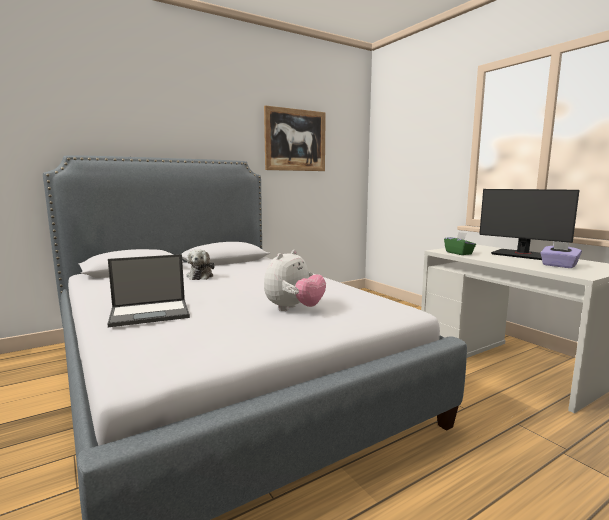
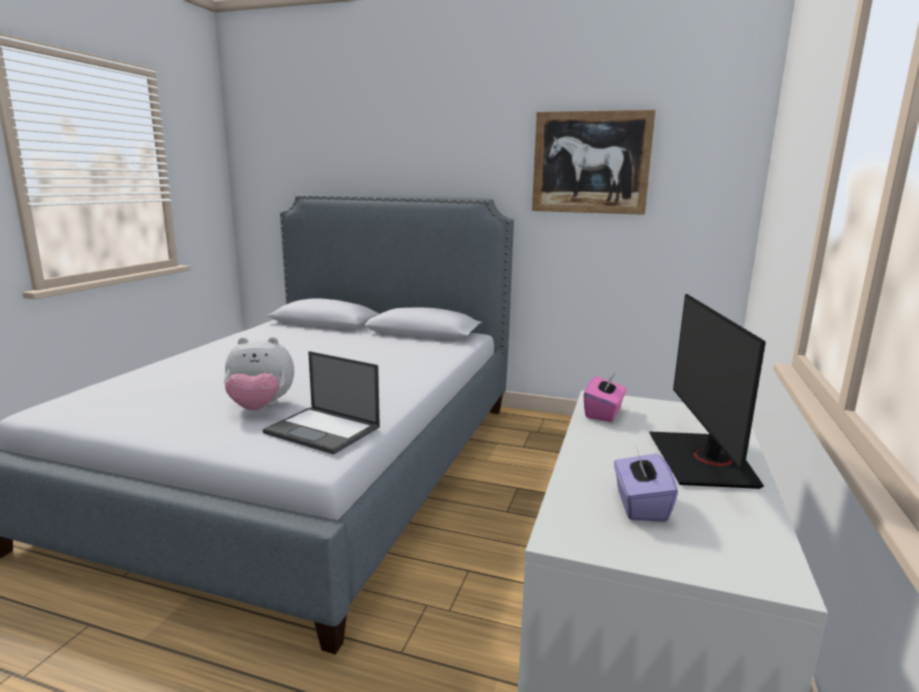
camera: 50 degrees right, 5 degrees up
(151, 313) = (185, 368): laptop -> laptop (324, 430)
(200, 276) = (340, 345): plush toy -> none
(459, 253) = (604, 413): green tissue box -> pink tissue box

